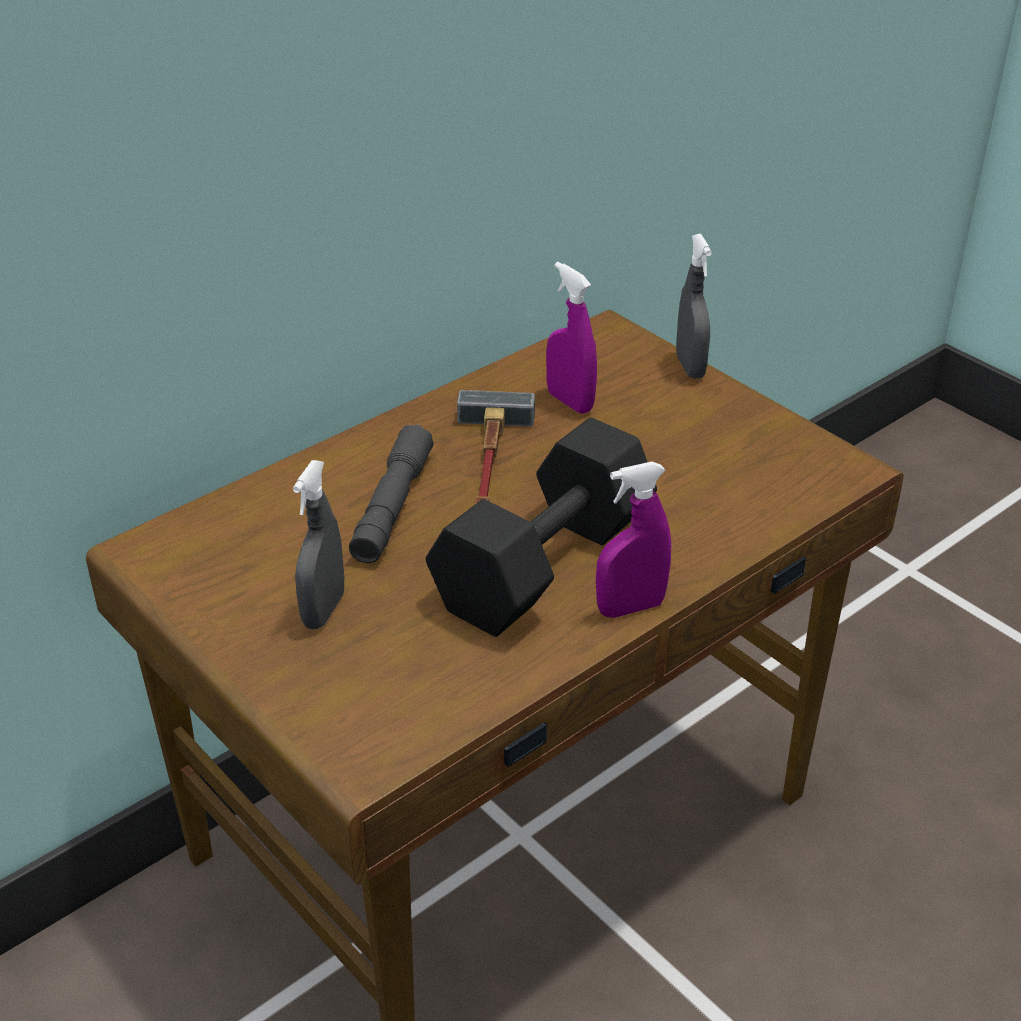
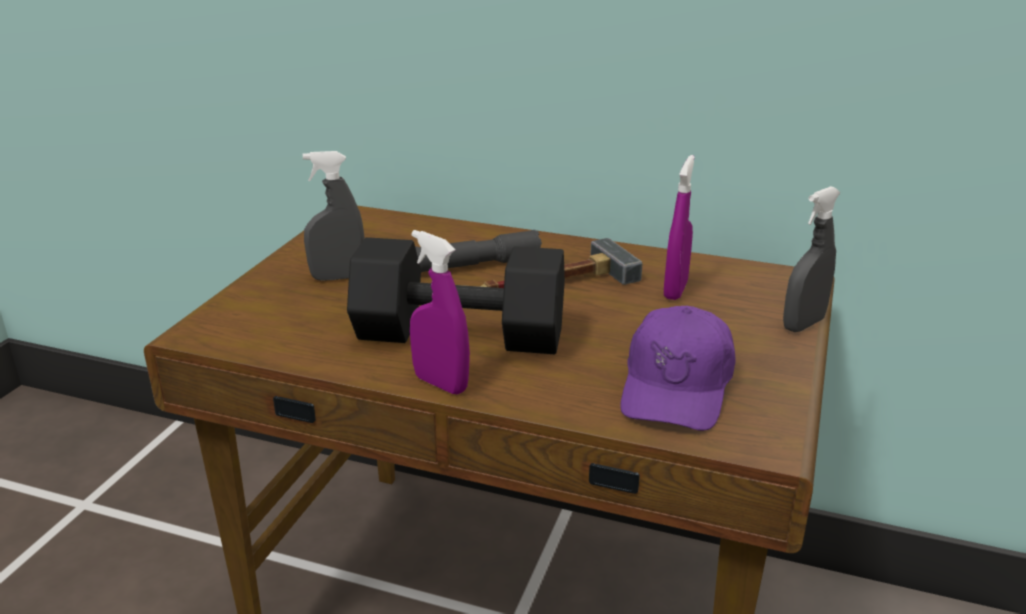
camera: 60 degrees right, 10 degrees down
(738, 475) = (677, 387): none -> purple cap

